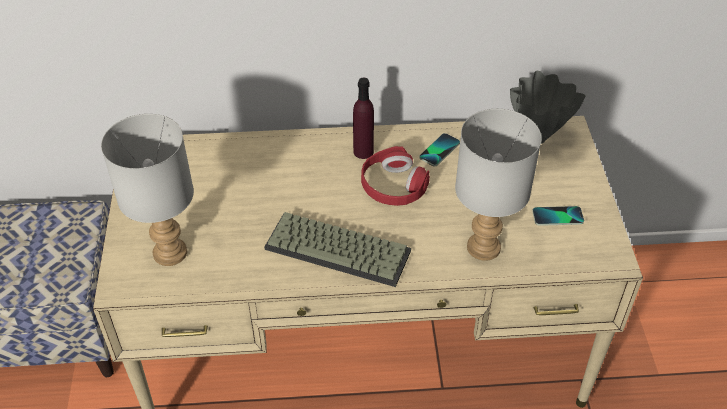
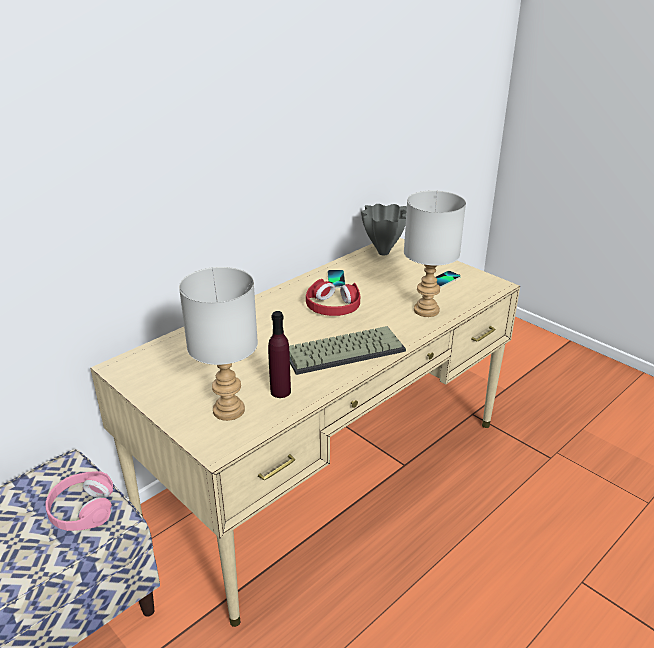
camera: 40 degrees left, 15 degrees down
(56, 263) = (82, 509): none -> pink headphones
(363, 151) = (289, 299): purple bottle -> purple bottle (280, 391)

